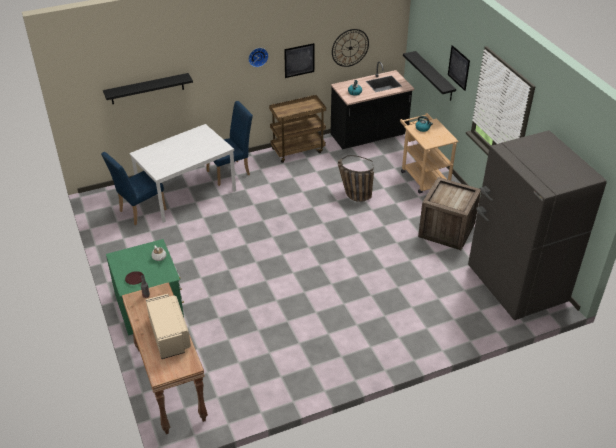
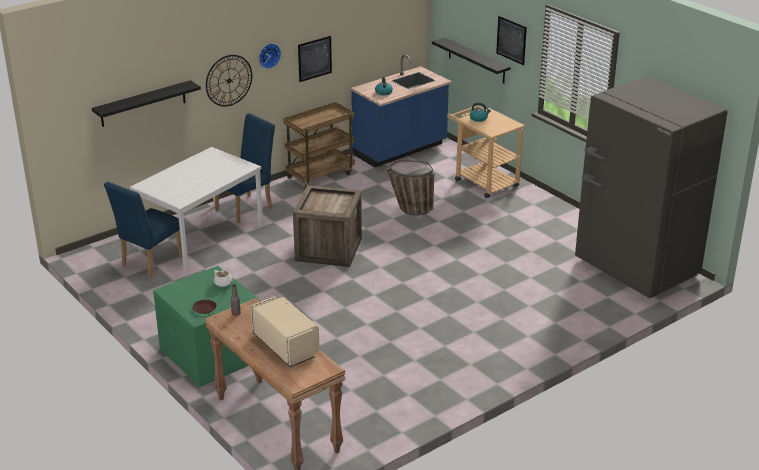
camera: 15 degrees left, 10 degrees down
(350, 48) = (370, 40): wall clock -> wall clock (229, 80)
(369, 136) = (400, 150): black counter -> blue counter
(446, 229) = (533, 228): crate -> crate (328, 248)

